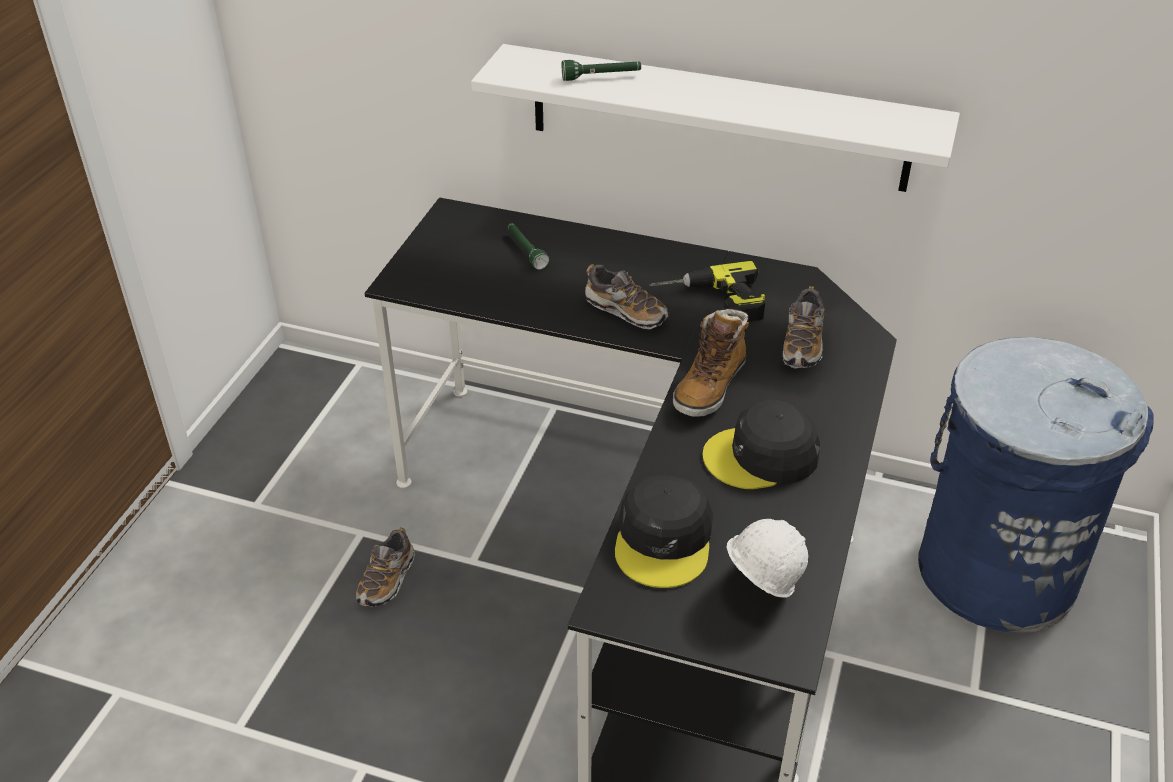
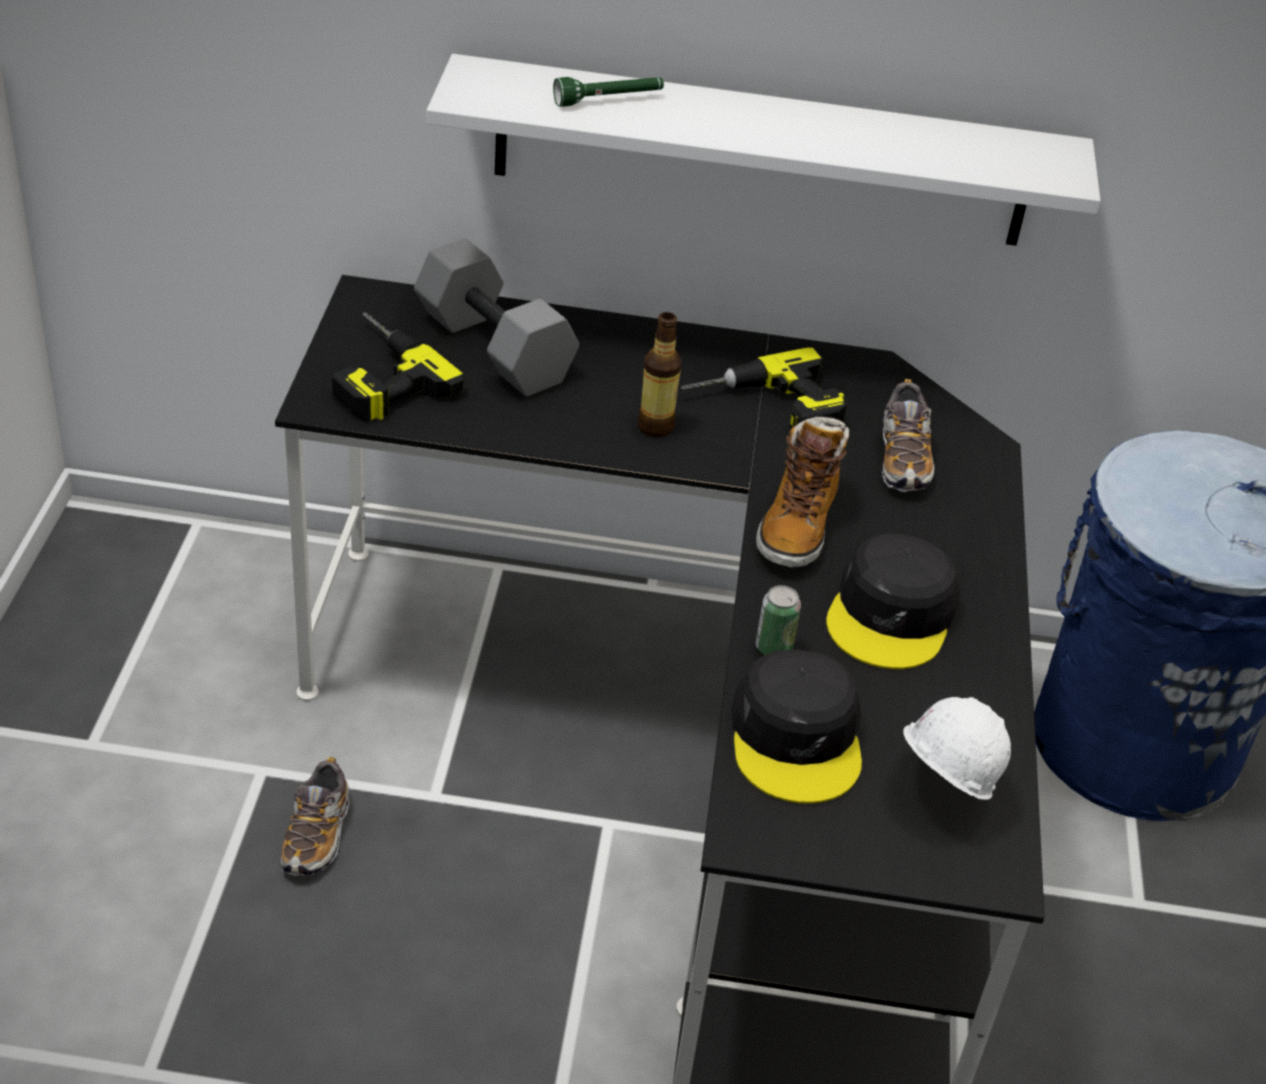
camera: 15 degrees left, 0 degrees up
(441, 265) = (376, 375): none -> power drill
(525, 251) = (491, 347): green flashlight -> grey dumbbell
(626, 311) = (655, 426): shoe -> bottle
(666, 473) = (773, 648): none -> can
(762, 456) = (892, 615): black cap -> black cap turned 45 degrees counterclockwise

